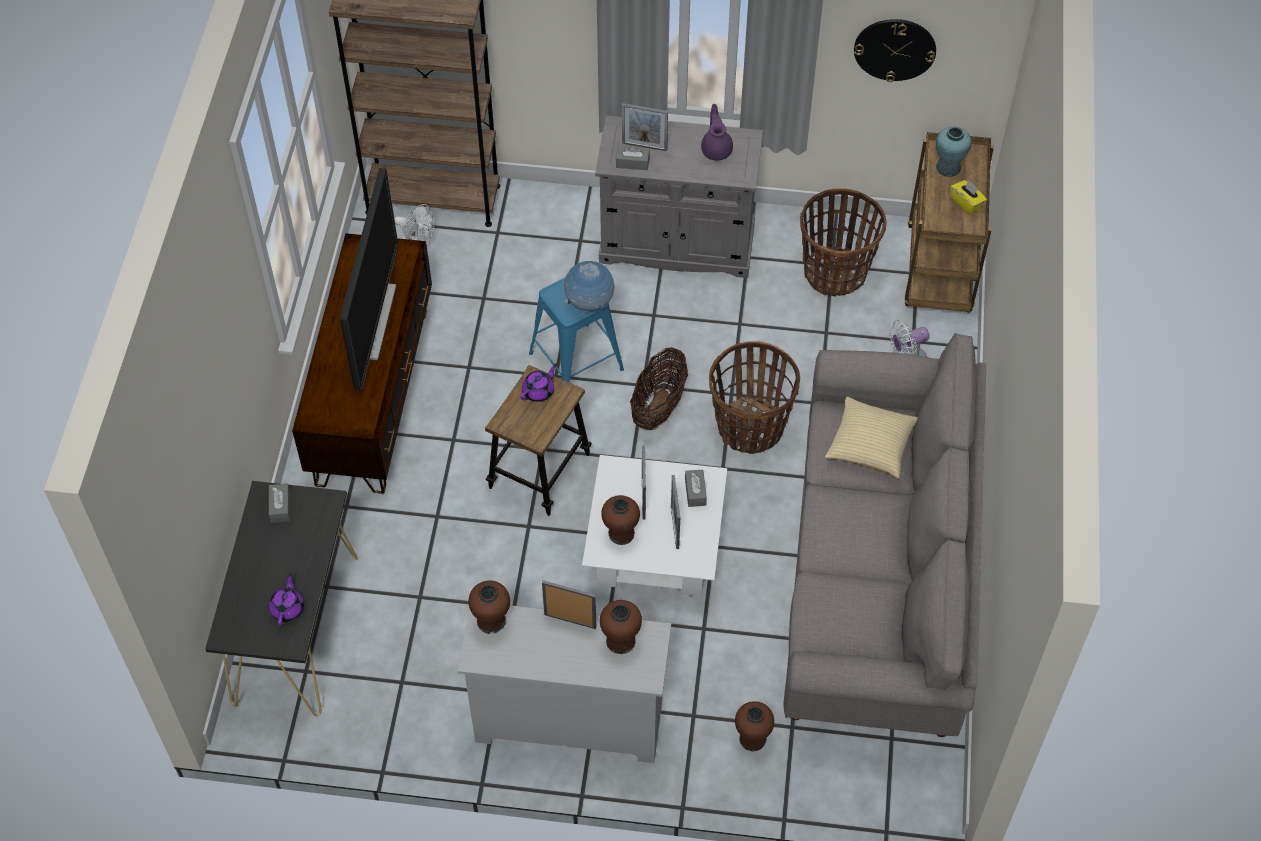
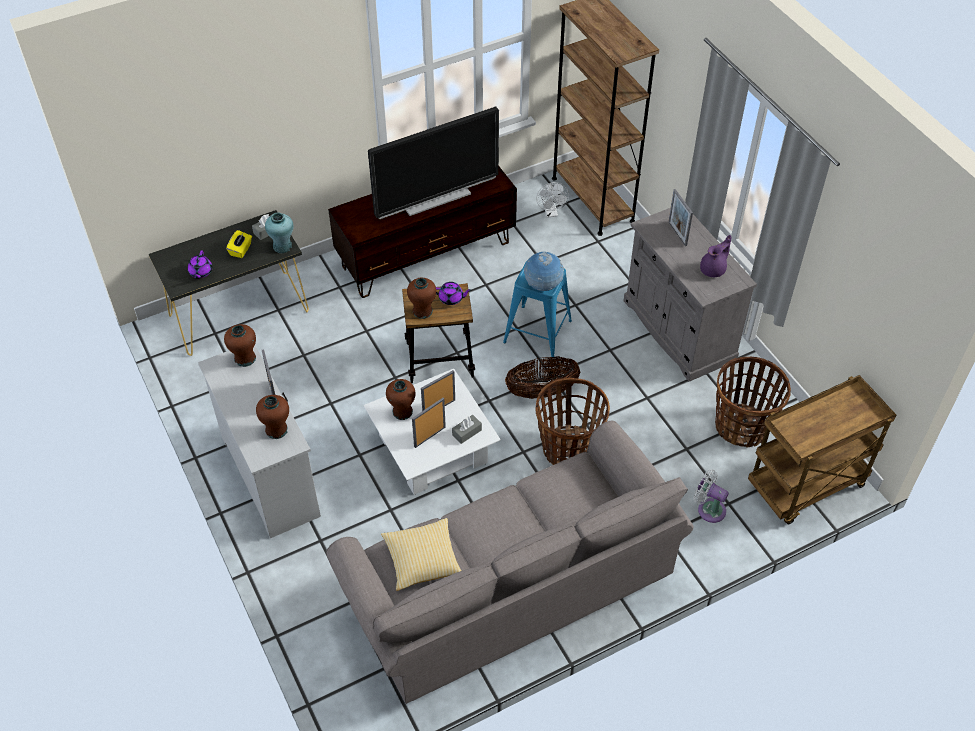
camera: 55 degrees right, 5 degrees down
(287, 608) = (200, 272): purple teapot -> purple teapot turned 120 degrees clockwise
(632, 163) = (657, 235): grey tissue box -> none
(752, 739) = (326, 583): brown vase -> brown vase (422, 311)
(870, 446) = (573, 501): pillow -> pillow (422, 560)
(895, 49) = (859, 284): wall clock -> none
(948, 167) = (844, 406): turquoise vase -> turquoise vase (282, 246)
(966, 203) = (824, 434): yellow tissue box -> yellow tissue box (241, 250)

